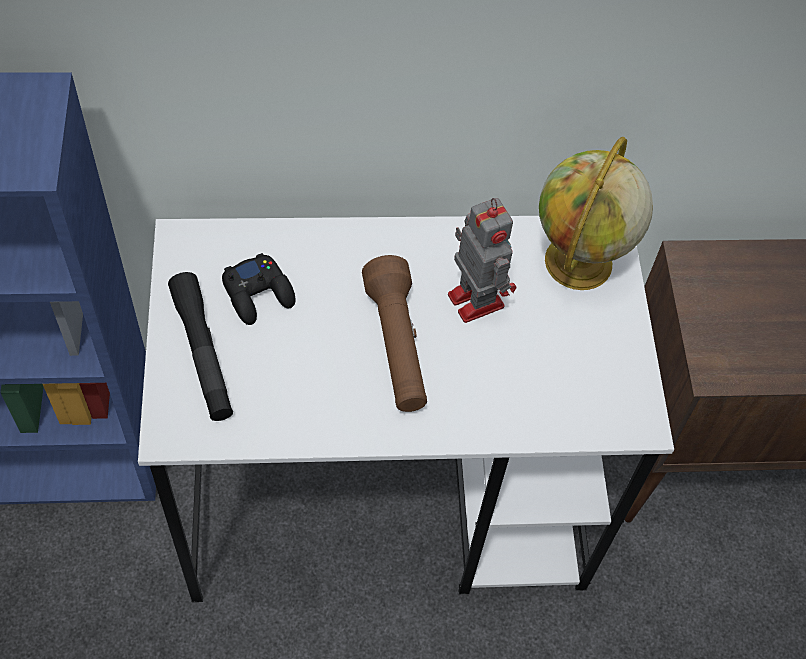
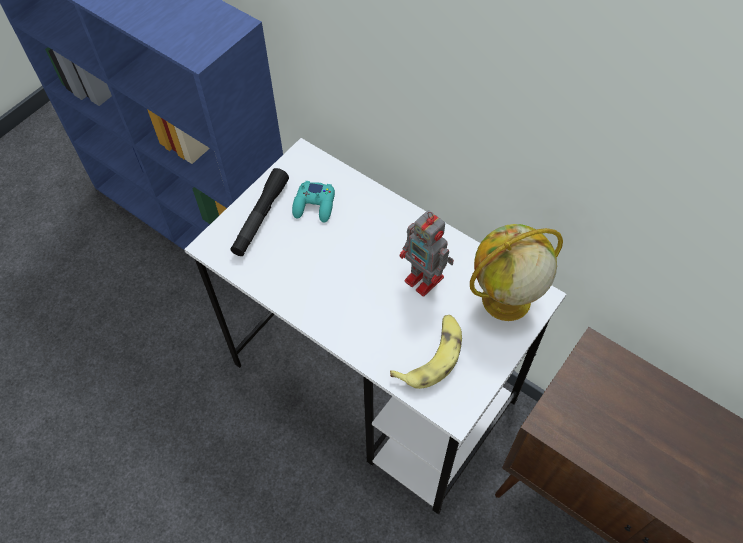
camera: 45 degrees right, 0 degrees up
(259, 294) = (315, 205): black game controller -> turquoise game controller
(396, 346) = (359, 277): brown flashlight -> none
(474, 298) = (425, 280): toy robot -> toy robot turned 120 degrees clockwise
(559, 379) = (431, 355): none -> banana

